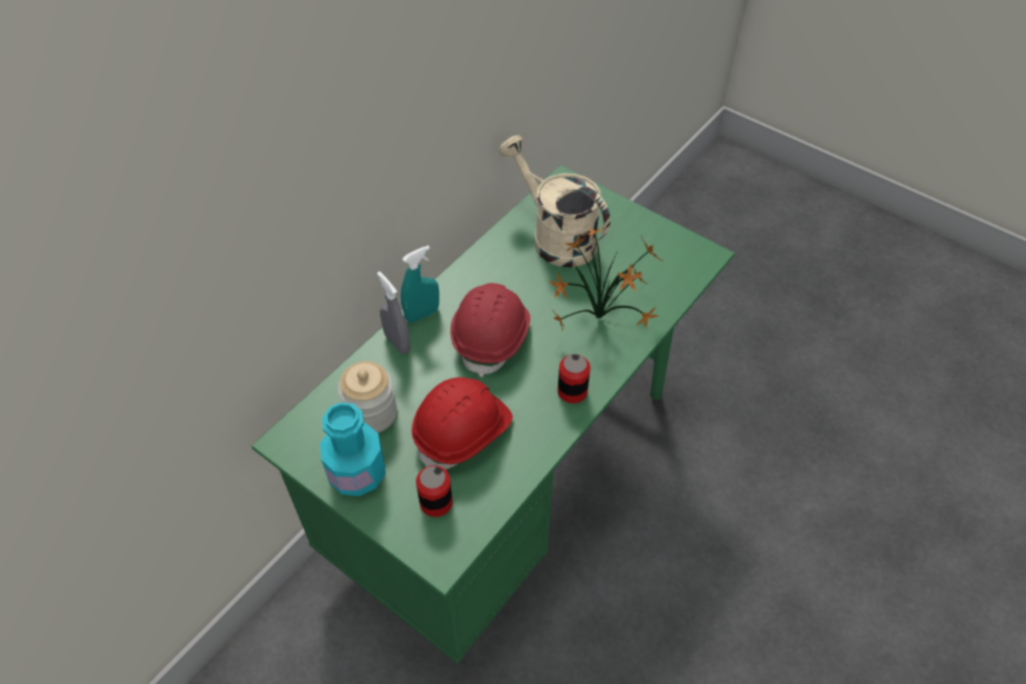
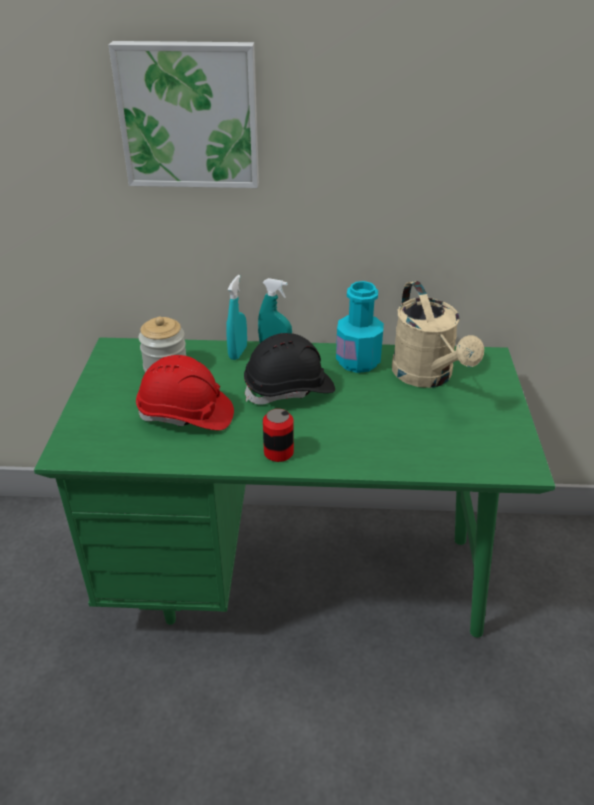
camera: 55 degrees right, 15 degrees down
(291, 149) = (189, 115): none -> picture
(357, 474) = (110, 385): turquoise bottle -> turquoise bottle (358, 361)
(397, 343) = (238, 352): grey spray bottle -> turquoise spray bottle
(436, 502) = (112, 430): can -> none
(492, 337) = (289, 390): red hard hat -> black hard hat
(555, 237) = (427, 377): beige watering can -> beige watering can turned 150 degrees clockwise
(602, 318) = (373, 436): potted plant -> none

